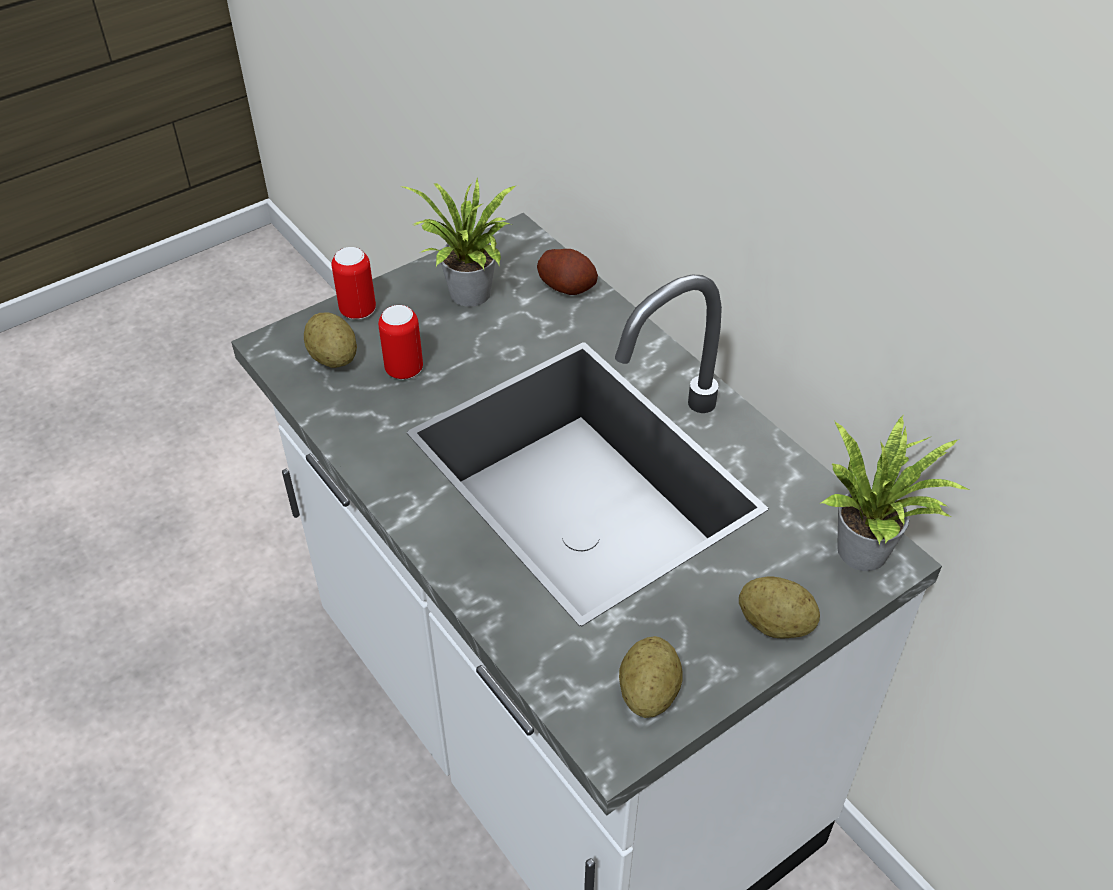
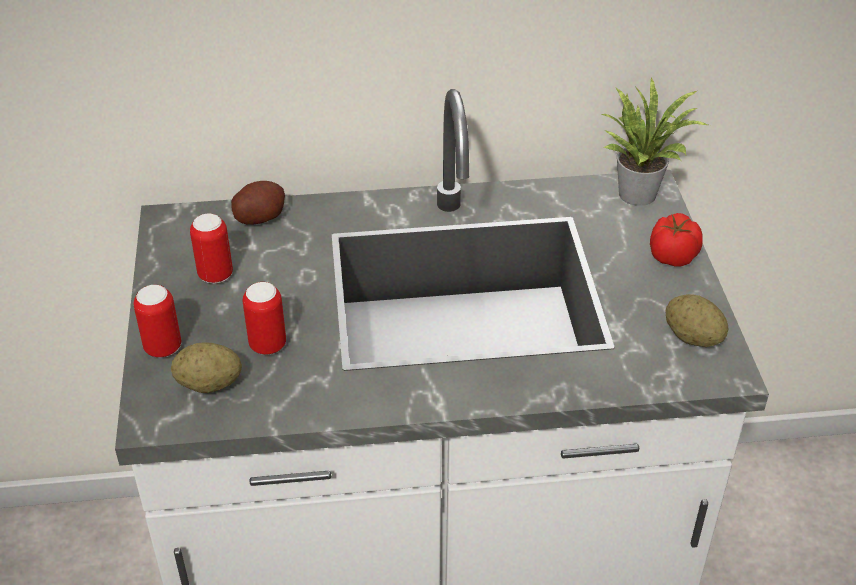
camera: 60 degrees left, 5 degrees down
(469, 297) = (215, 275): potted plant -> can
(775, 624) = (671, 257): potato -> tomato

